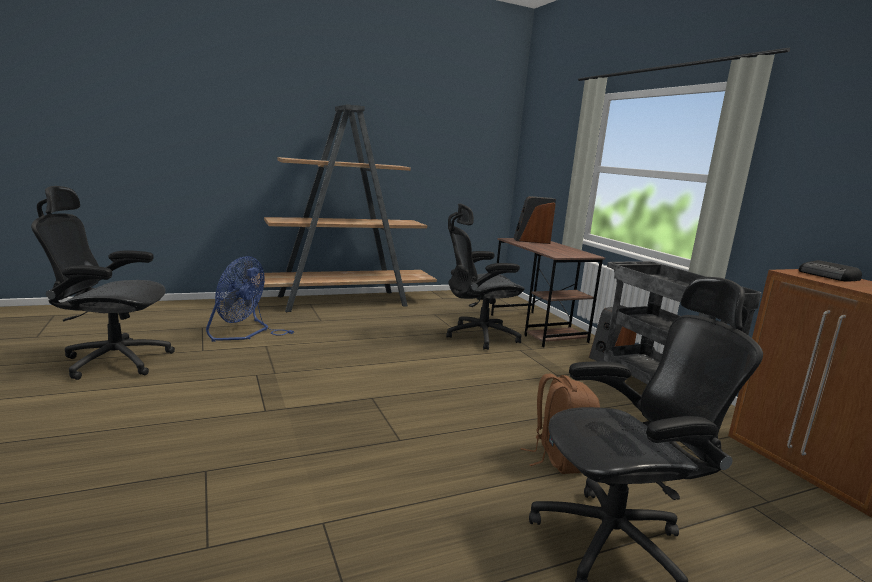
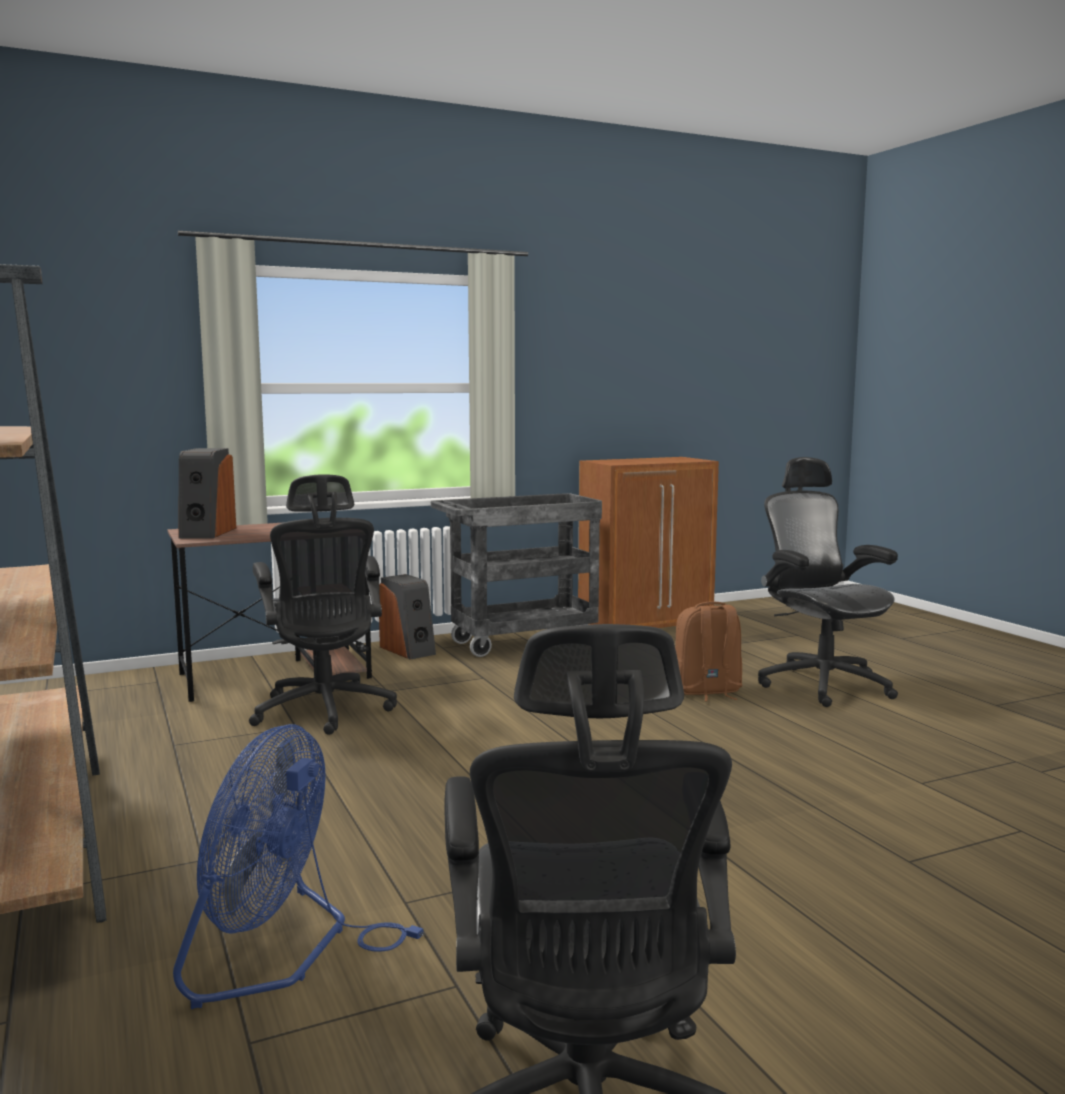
camera: 90 degrees left, 5 degrees down
(249, 332) = (296, 945): blue fan -> blue fan turned 90 degrees clockwise
(828, 276) = (619, 461): radio -> none

